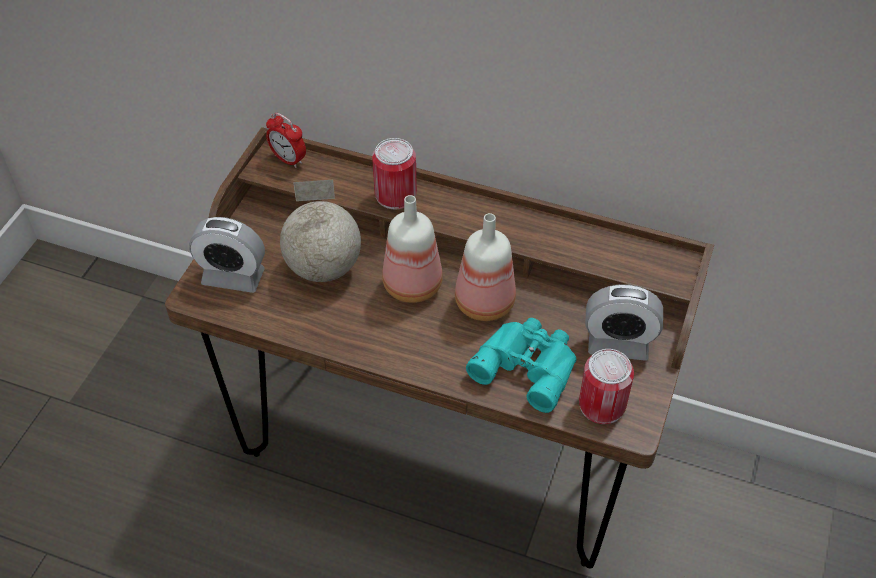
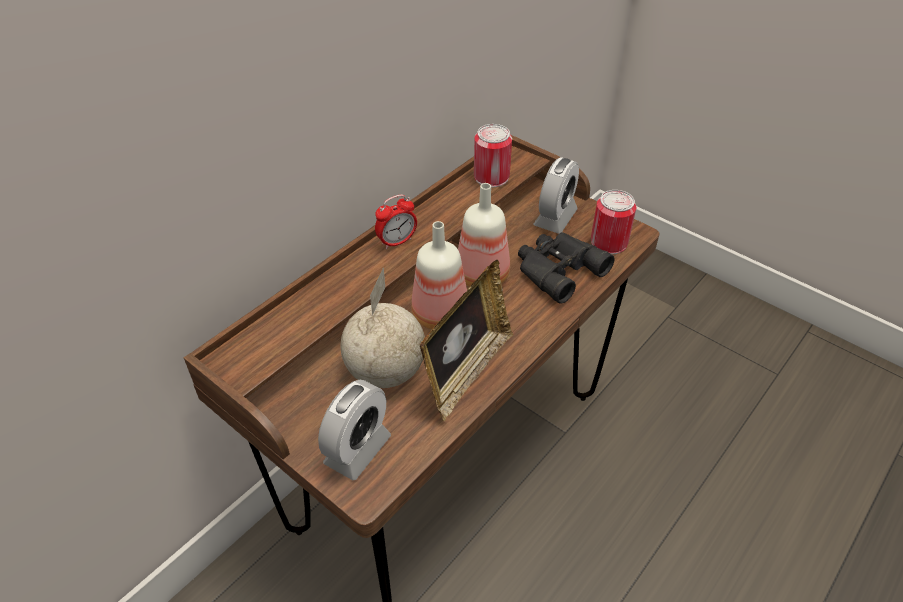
camera: 70 degrees left, 5 degrees down
(288, 159) = (245, 349): alarm clock -> alarm clock (397, 242)
(347, 325) = (466, 372): none -> picture frame
(395, 194) = (349, 282): can -> can (491, 177)
(527, 365) = (557, 269): turquoise binoculars -> black binoculars

